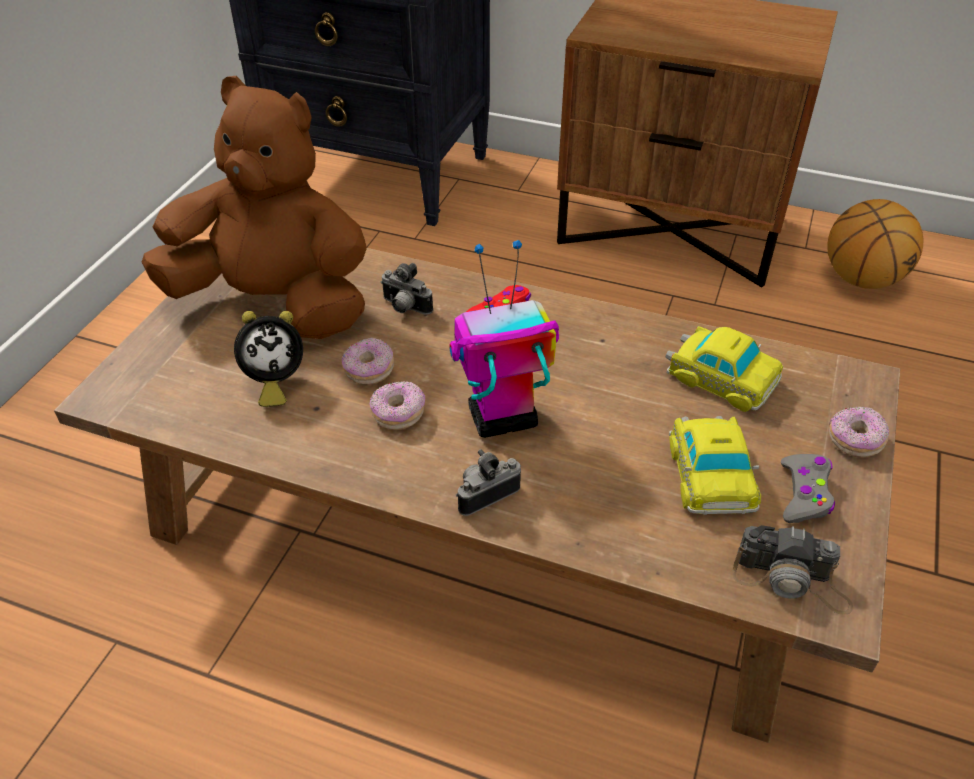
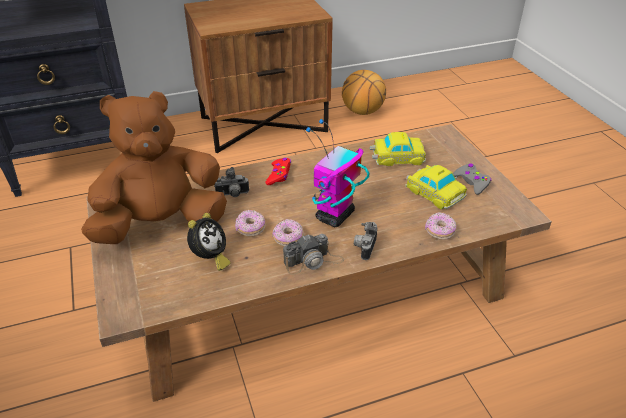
camera: 40 degrees left, 5 degrees down
(791, 580) = (501, 212): camera -> camera (313, 261)
(854, 440) = (465, 155): donut -> donut (439, 231)

